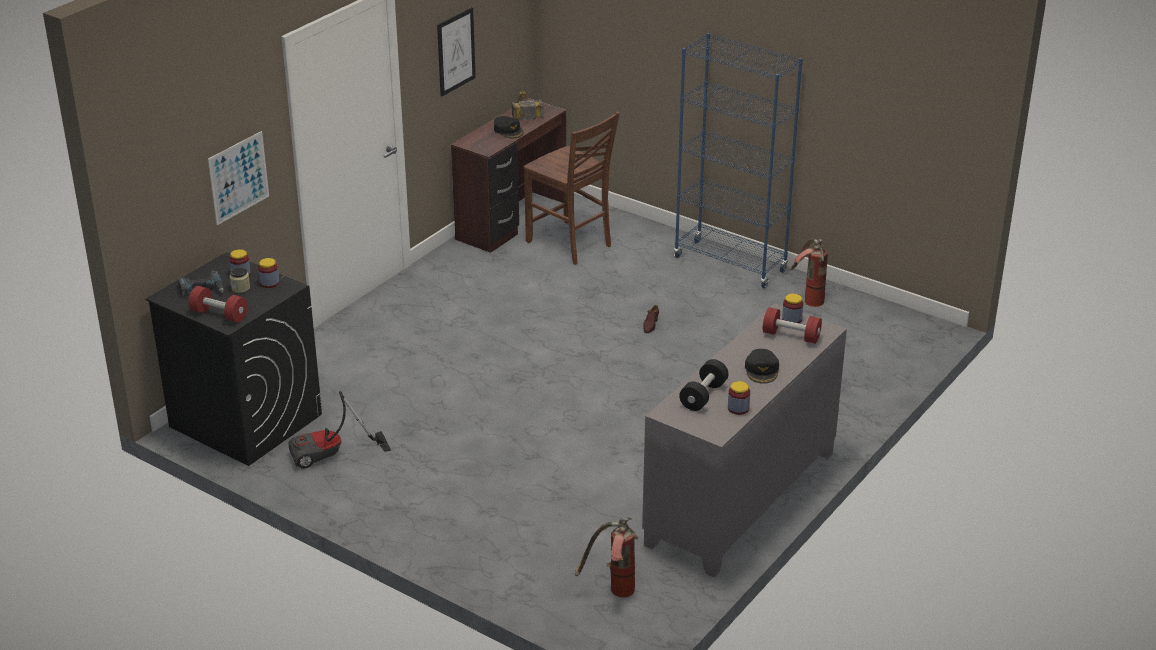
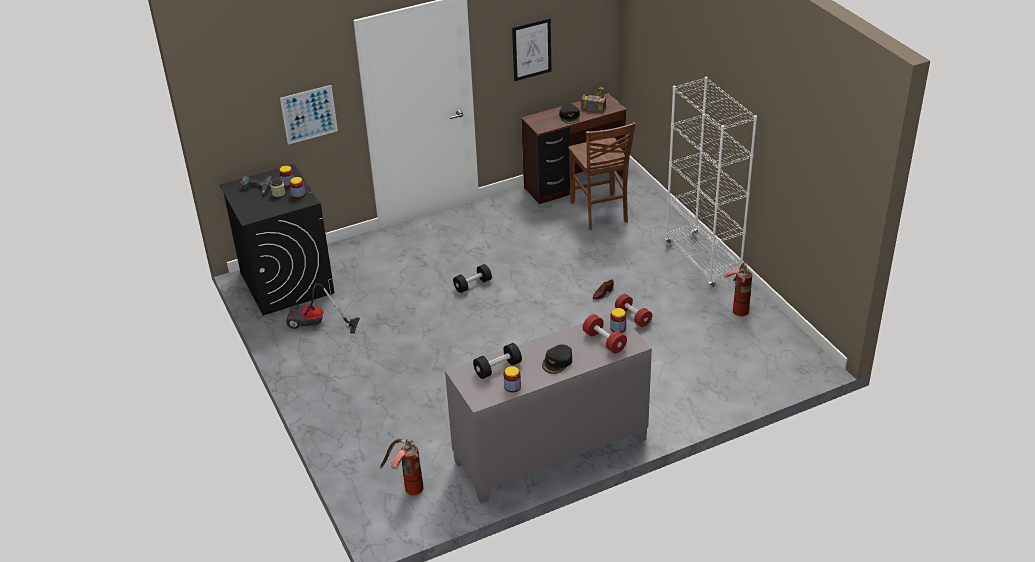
camera: 30 degrees right, 5 degrees up
(219, 314) = (249, 209): red dumbbell -> red dumbbell (633, 317)
(490, 357) = (472, 285): none -> black dumbbell
(730, 264) = (702, 262): blue bookcase -> white bookcase

